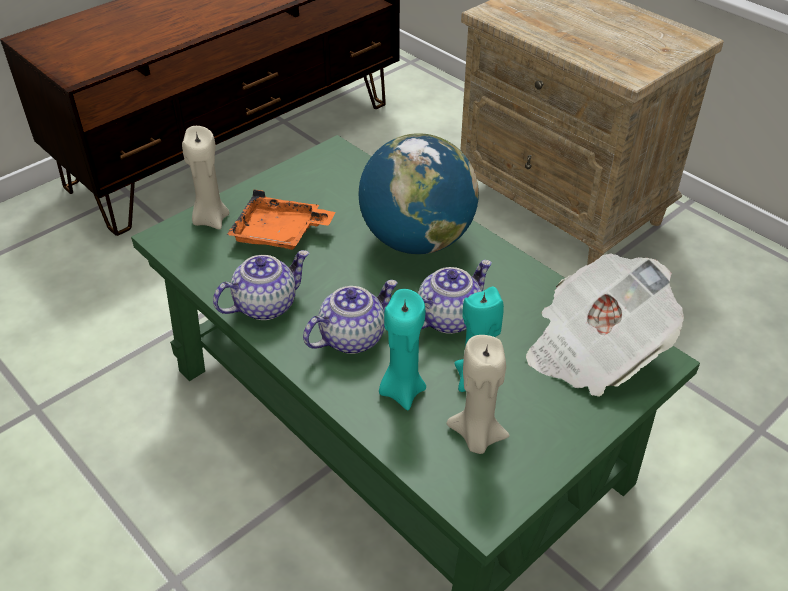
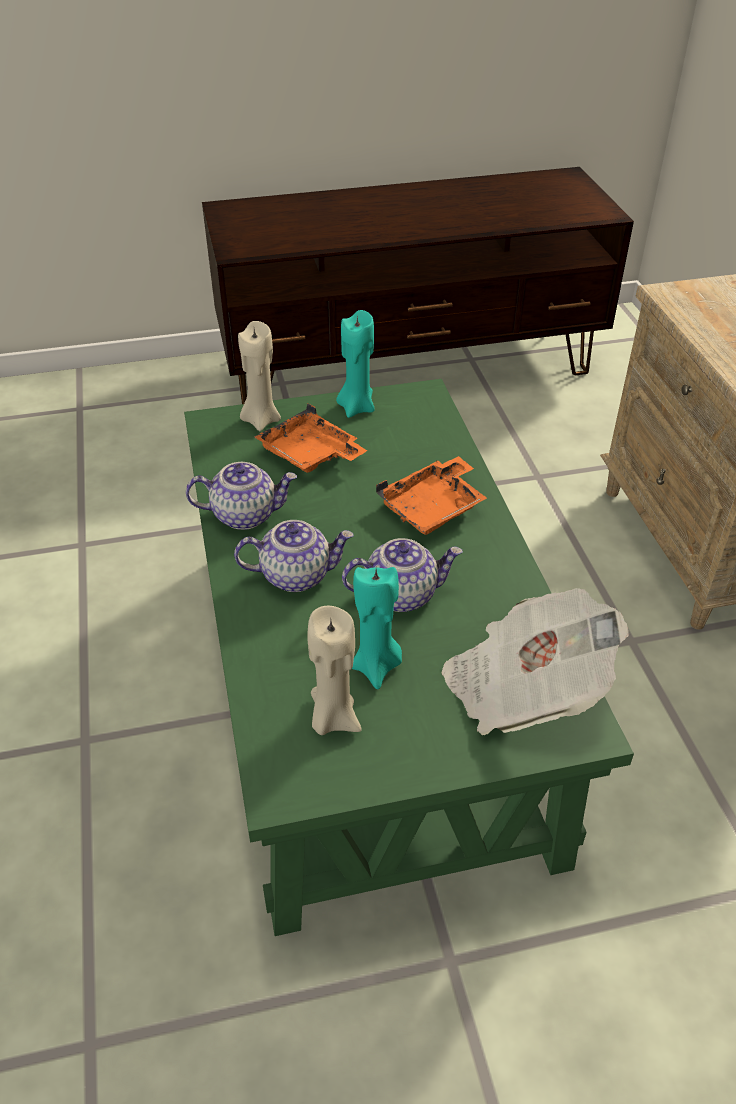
camera: 30 degrees right, 0 degrees up
(402, 390) = (300, 643): turquoise candle -> turquoise candle (356, 407)
(417, 240) = (433, 507): globe -> orange tray

